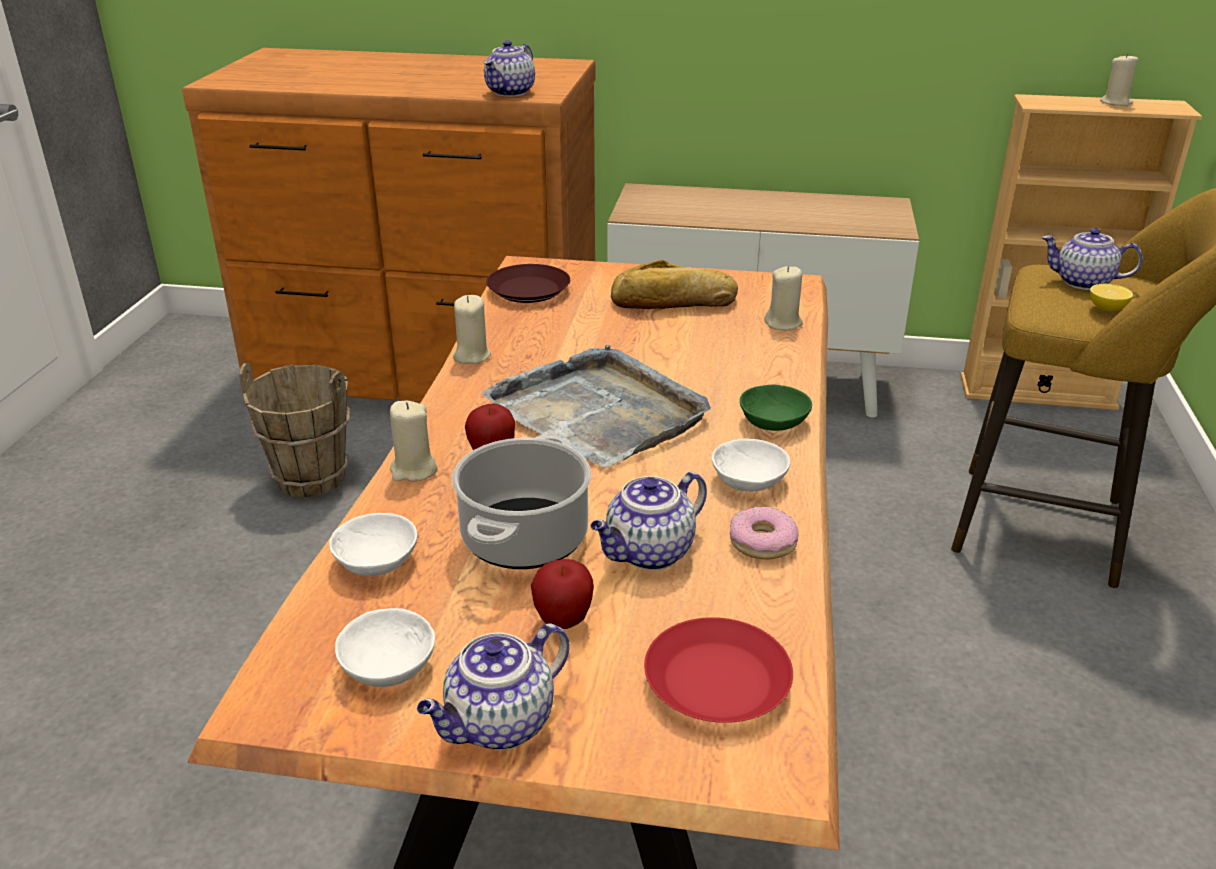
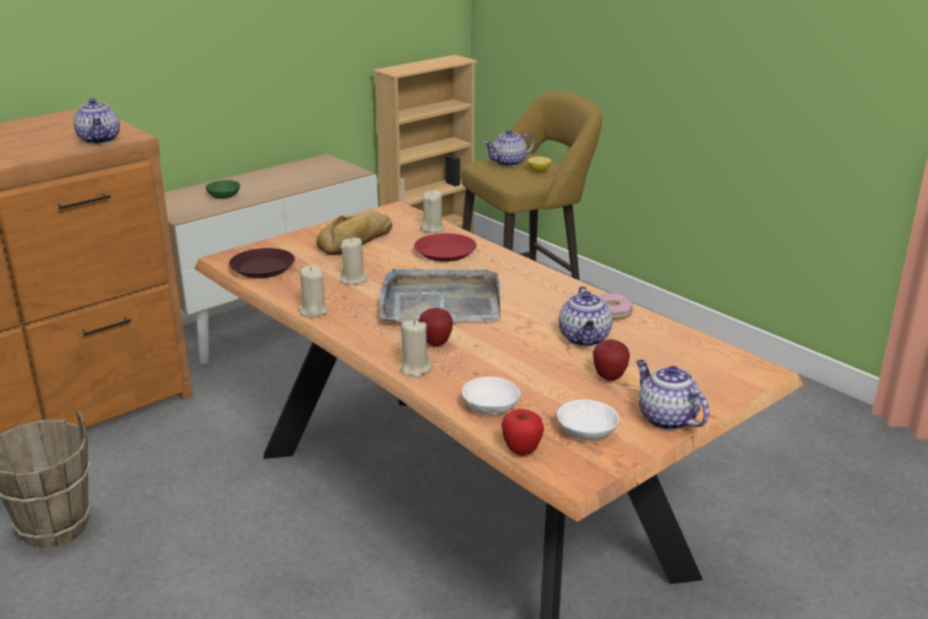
camera: 50 degrees left, 5 degrees down
(288, 632) = (521, 450): none -> apple
(499, 725) = (666, 418): teapot -> teapot turned 150 degrees clockwise
(525, 539) = (529, 363): cooking pot -> none
(718, 680) = (695, 360): red plate -> red plate (445, 252)
(750, 481) = (561, 295): white bowl -> none
(774, 423) = (521, 270): green bowl -> green bowl (225, 196)
(1116, 103) = (430, 62): beige candle -> beige candle (354, 279)

